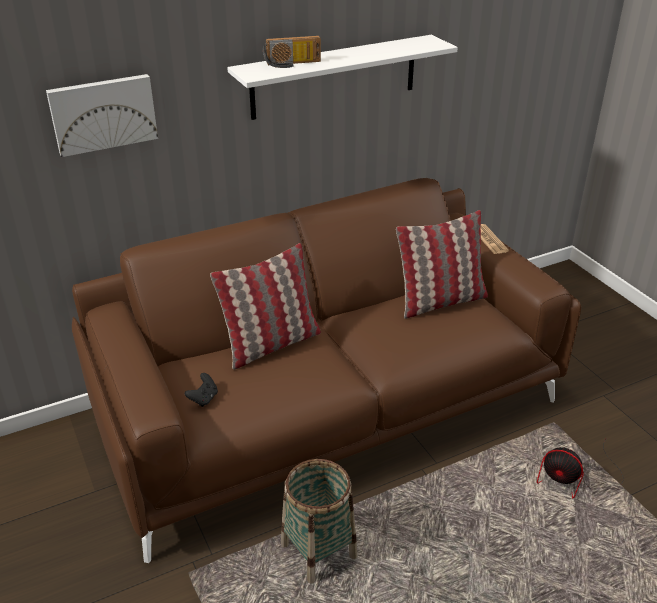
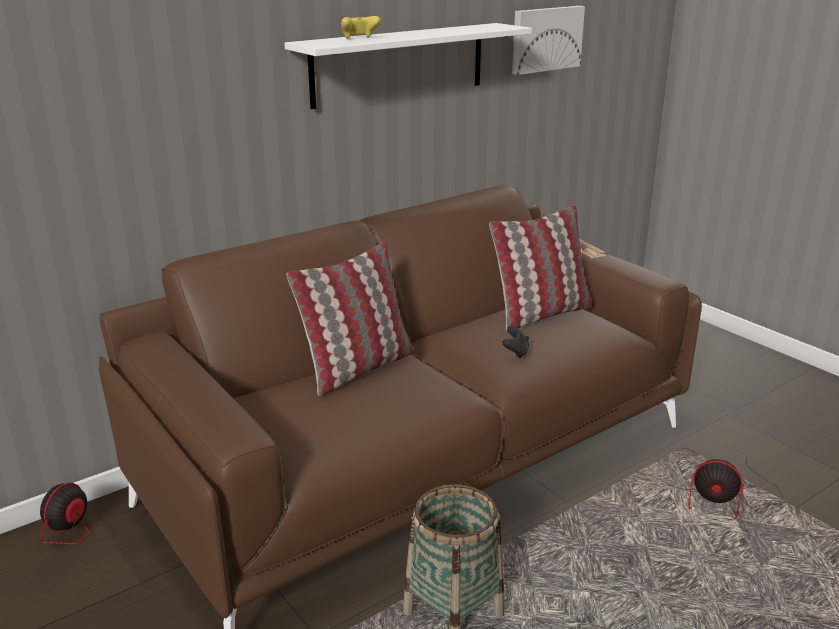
camera: 10 degrees left, 10 degrees down
(51, 456) = (71, 550): none -> fan
(103, 113) = (141, 90): picture -> picture (545, 39)
(203, 399) = (290, 429): black game controller -> black game controller (516, 352)
(292, 64) = (359, 39): radio -> yellow game controller

